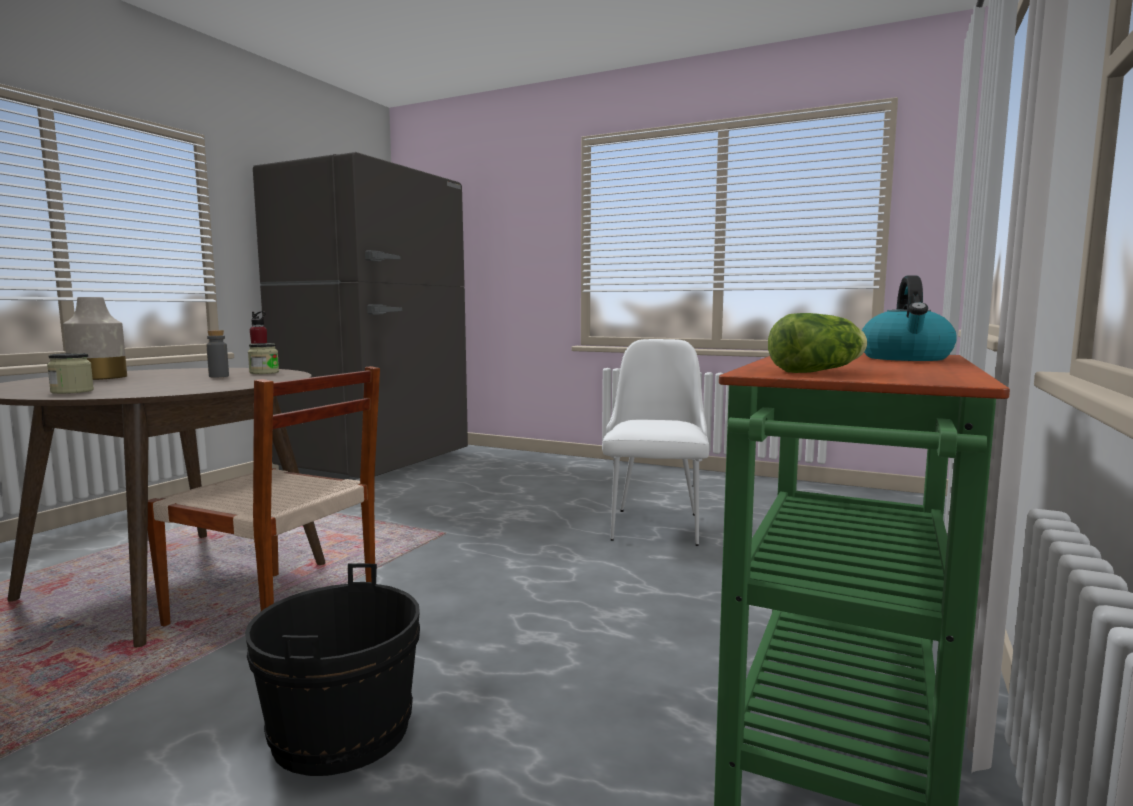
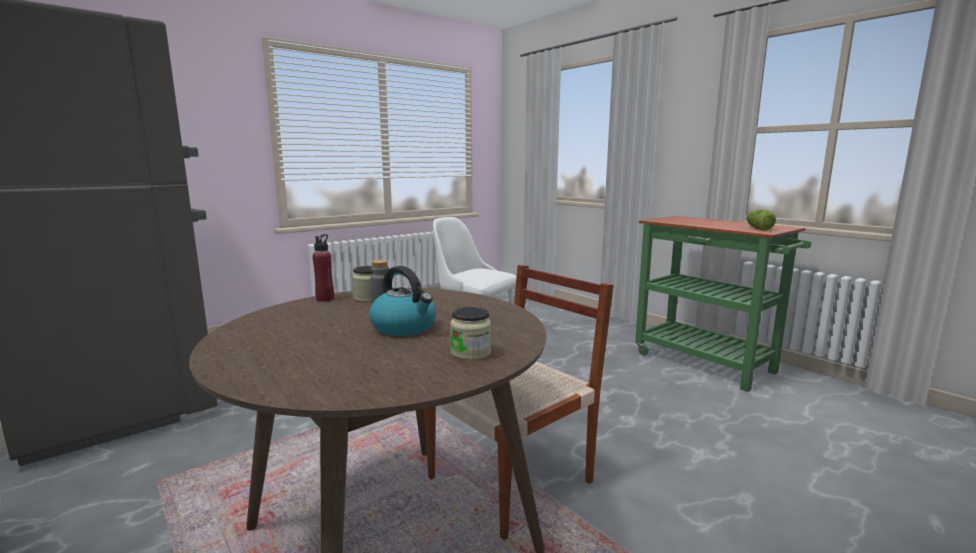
camera: 65 degrees left, 5 degrees up
(97, 377) = (292, 355): beige vase -> none
(342, 731) = (685, 460): black bucket -> none
(906, 358) = (698, 219): kettle -> kettle (404, 327)

